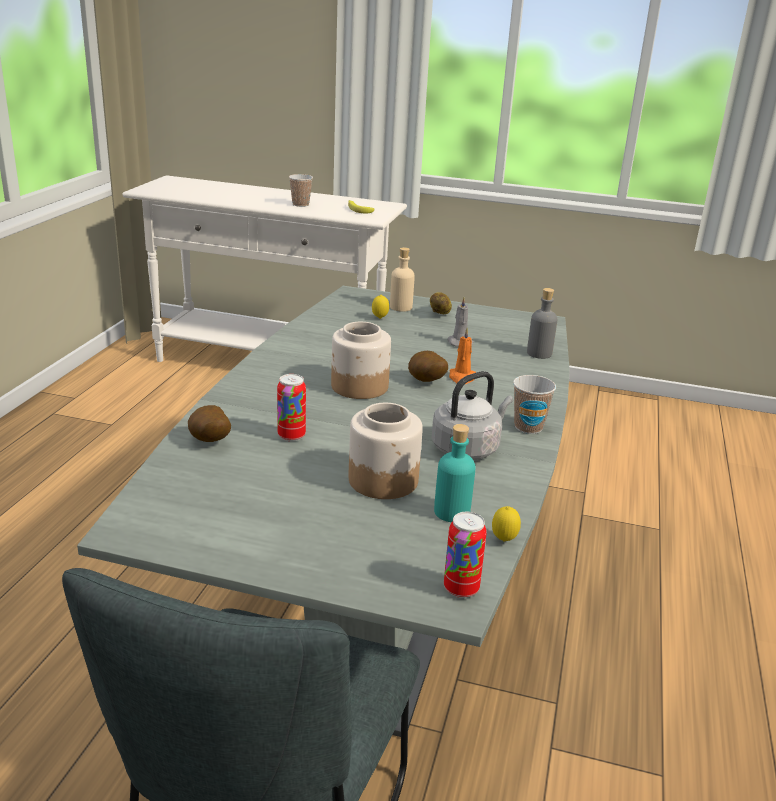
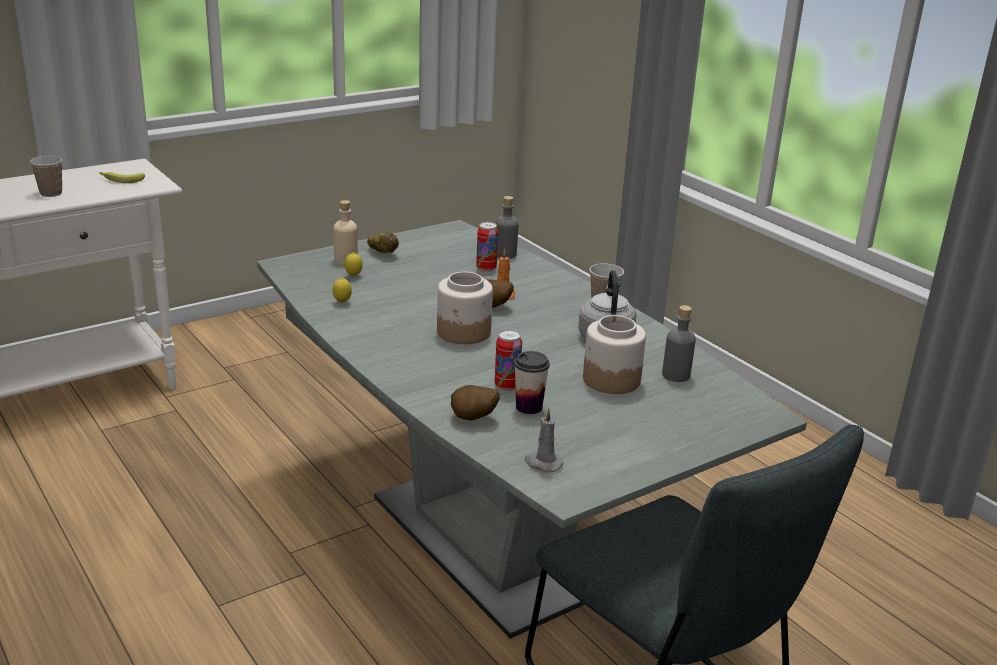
camera: 50 degrees left, 0 degrees up
(267, 458) = (529, 407): none -> cup
(452, 512) = (676, 375): turquoise bottle -> grey bottle
(459, 342) = (444, 269): grey candle -> grey candle (543, 463)
(461, 589) = (758, 408): can -> can (486, 268)
(504, 540) = (724, 374): lemon -> lemon (342, 302)

